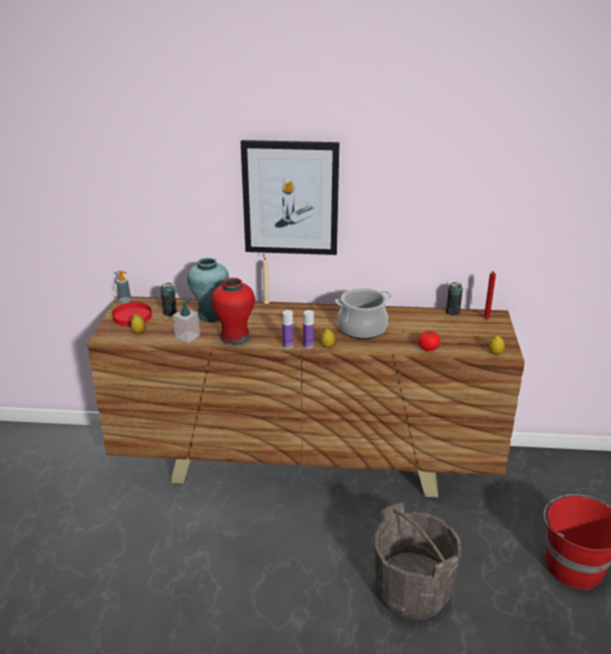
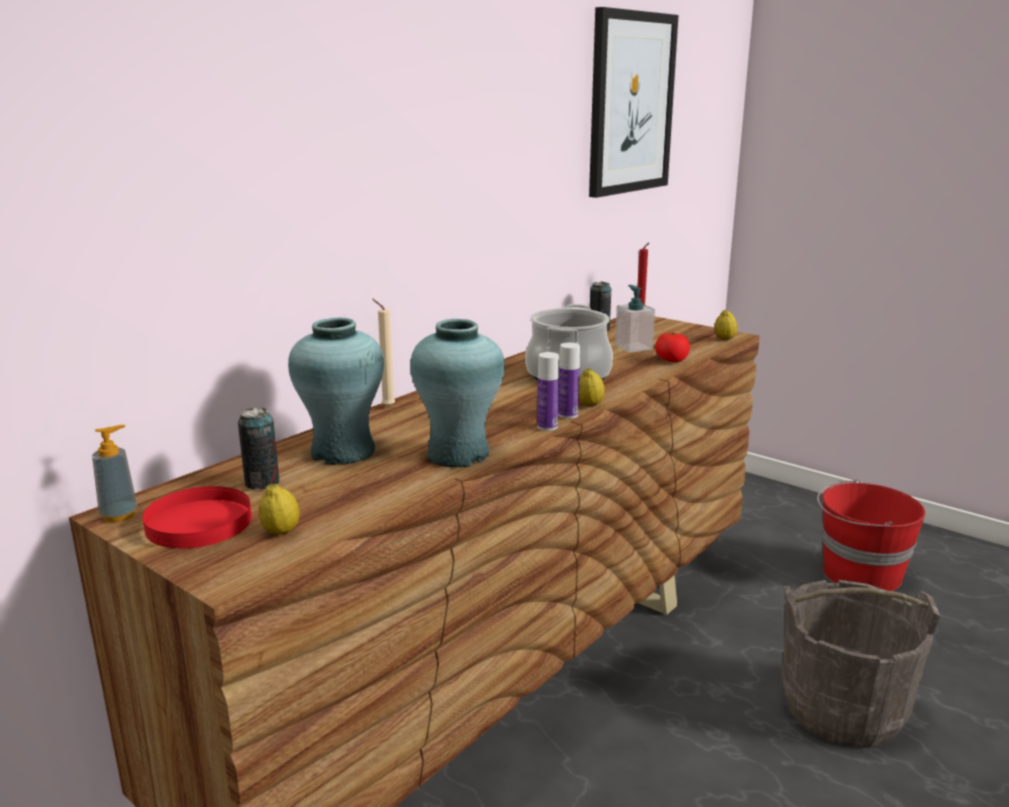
camera: 55 degrees left, 10 degrees down
(187, 336) = (385, 490): soap dispenser -> soap dispenser (633, 347)
(235, 337) = (458, 454): red vase -> turquoise vase
(290, 198) = (394, 177): picture -> picture (631, 104)

